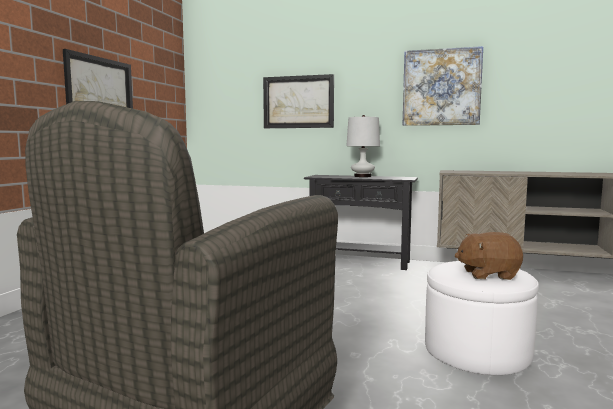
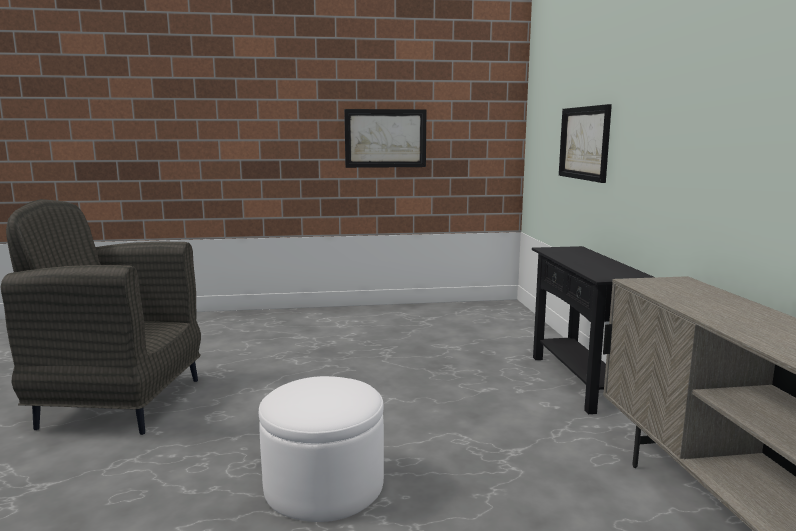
camera: 65 degrees right, 5 degrees up
(362, 176) = (597, 261): white table lamp -> none
(441, 87) = (708, 127): picture -> none
(488, 274) = (299, 398): brown plush toy -> none

